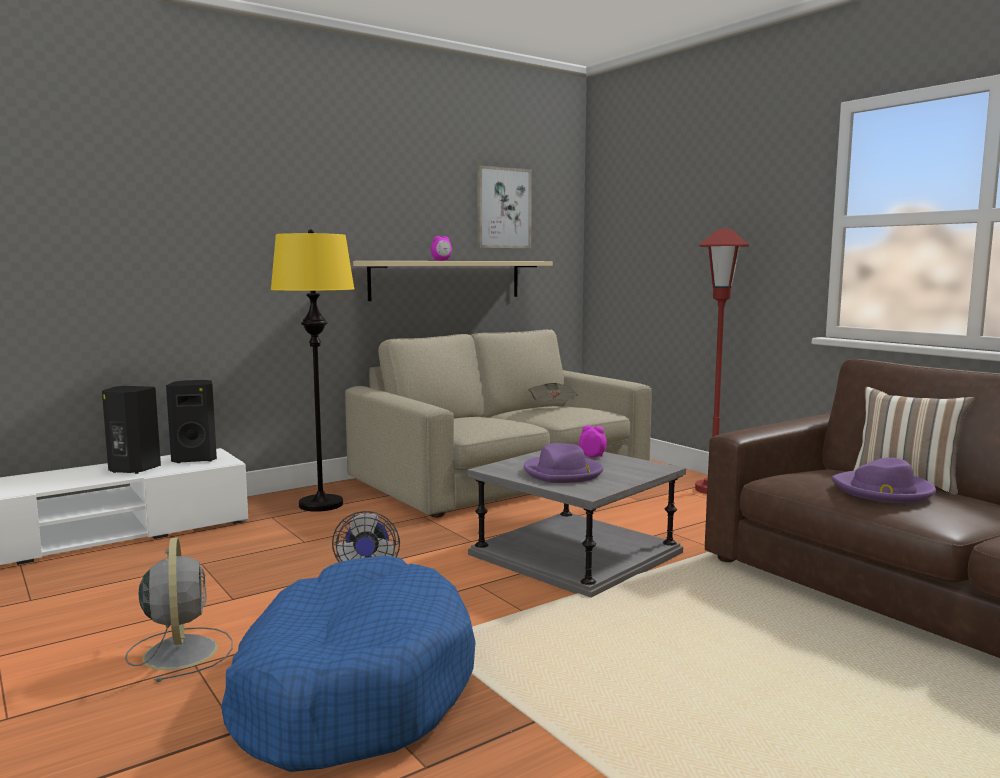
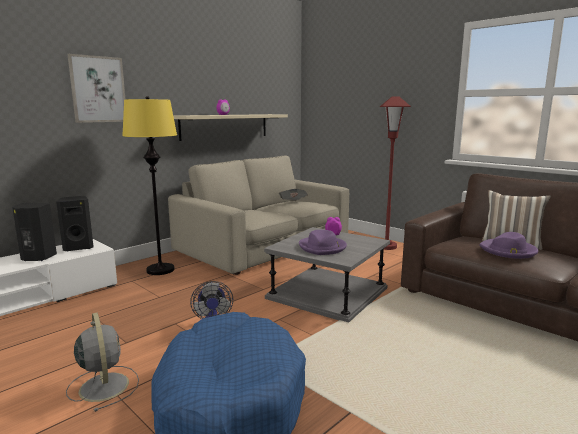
camera: 10 degrees left, 5 degrees up
(503, 208) = (256, 81): picture -> picture (98, 89)

